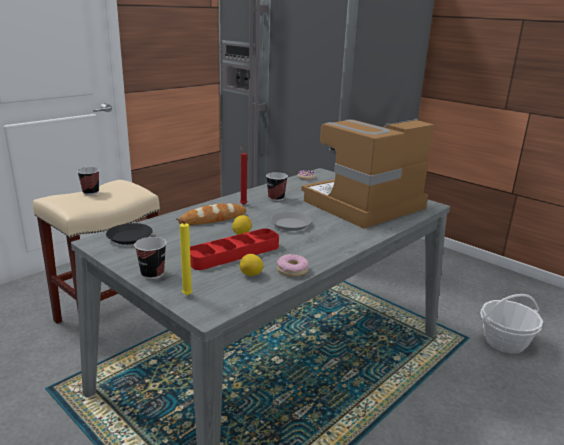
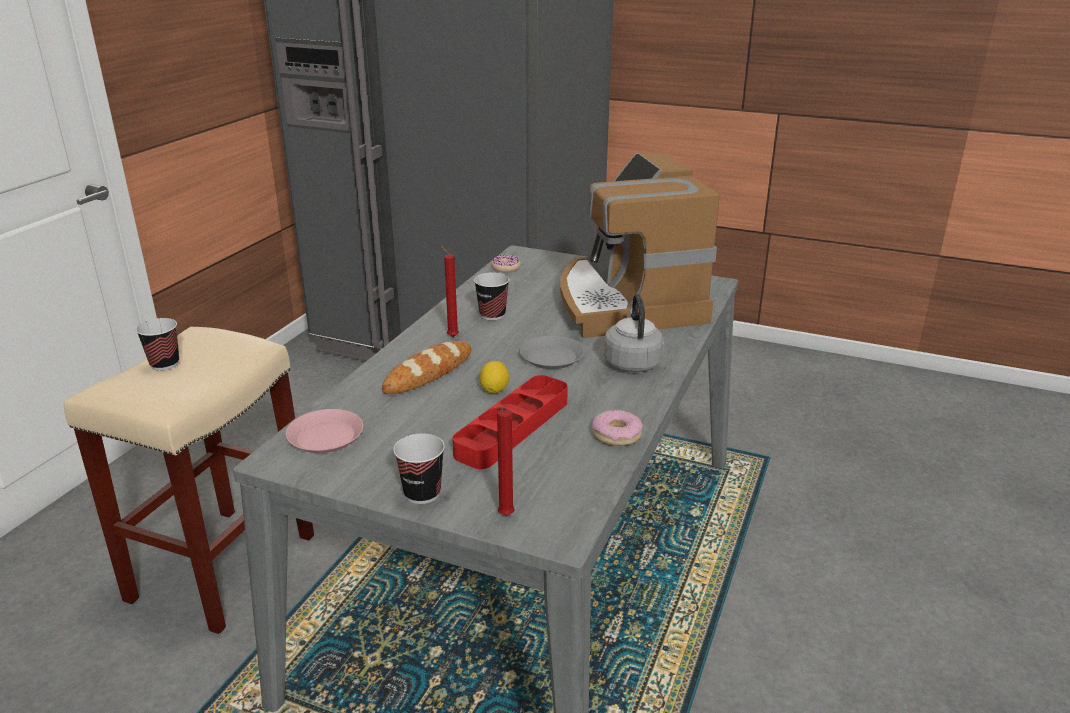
camera: 20 degrees left, 5 degrees up
(129, 237) = (325, 437): black plate -> pink plate
(185, 296) = (504, 517): yellow candle -> red candle
(251, 275) = (567, 457): lemon -> none
(338, 235) = (632, 362): none -> grey kettle
(363, 205) = (626, 302): coffee machine -> coffee machine turned 45 degrees counterclockwise
(504, 342) = (814, 451): basket -> none

